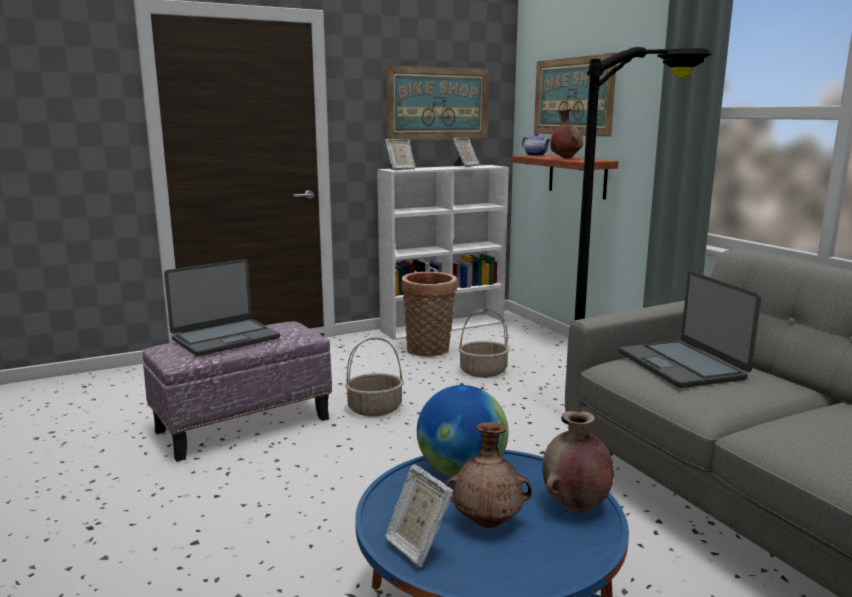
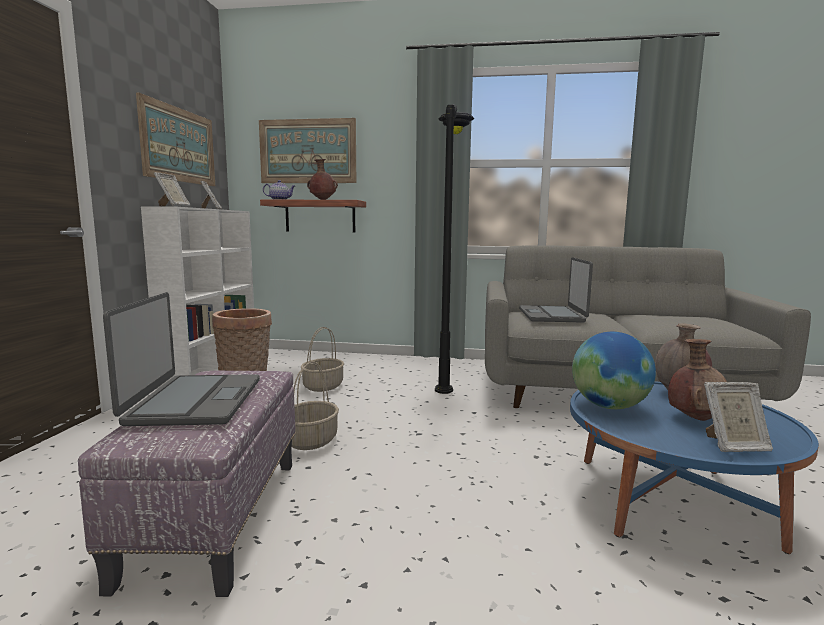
camera: 55 degrees left, 5 degrees down
(682, 365) = (552, 315): laptop -> laptop turned 75 degrees clockwise

